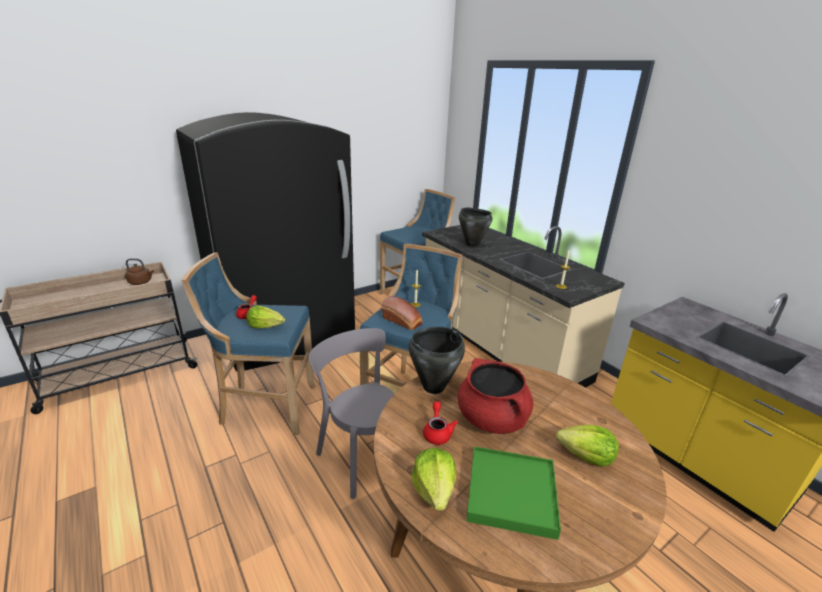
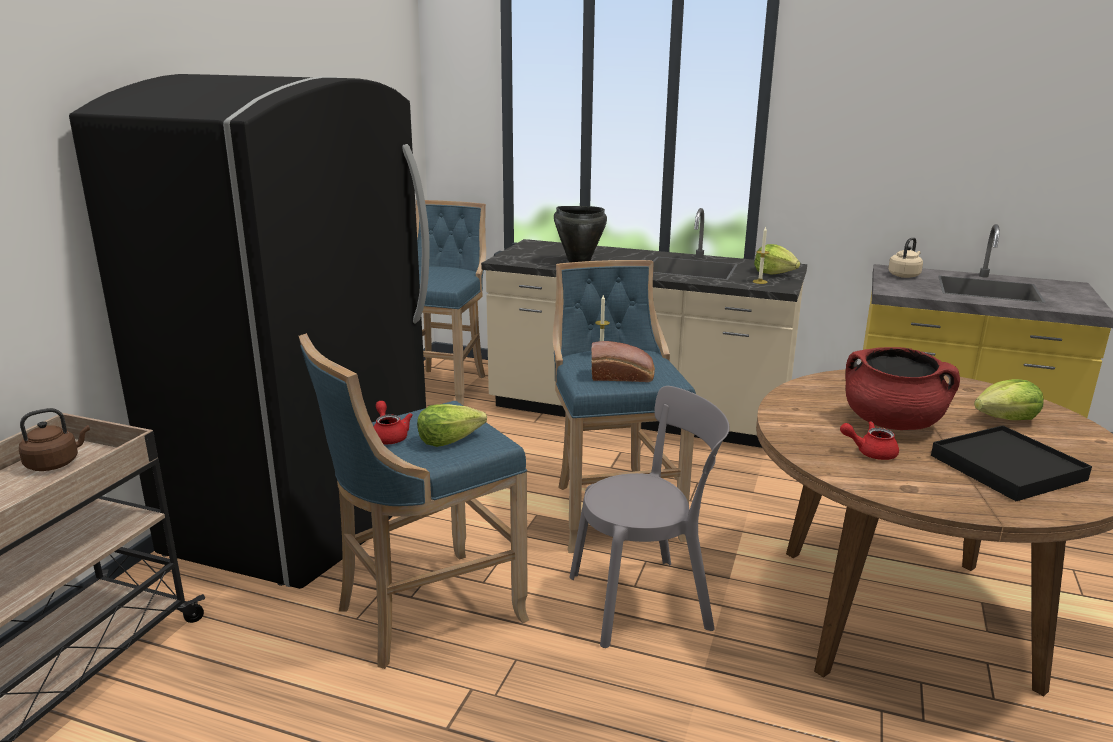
camera: 35 degrees left, 5 degrees down
(361, 455) = (646, 600): grey chair -> grey chair turned 150 degrees clockwise
(433, 387) = (791, 419): black cooking pot -> none
(434, 489) = (952, 493): lettuce -> lettuce (774, 273)
(437, 432) = (870, 452): red teapot -> red teapot turned 45 degrees counterclockwise
(511, 493) = (1007, 467): green tray -> black tray
(690, 312) = (904, 275): none -> beige kettle

